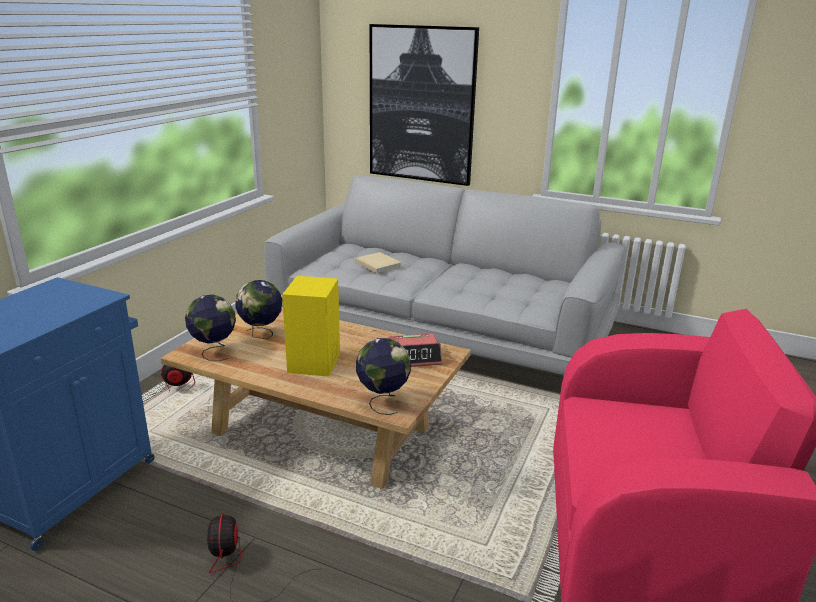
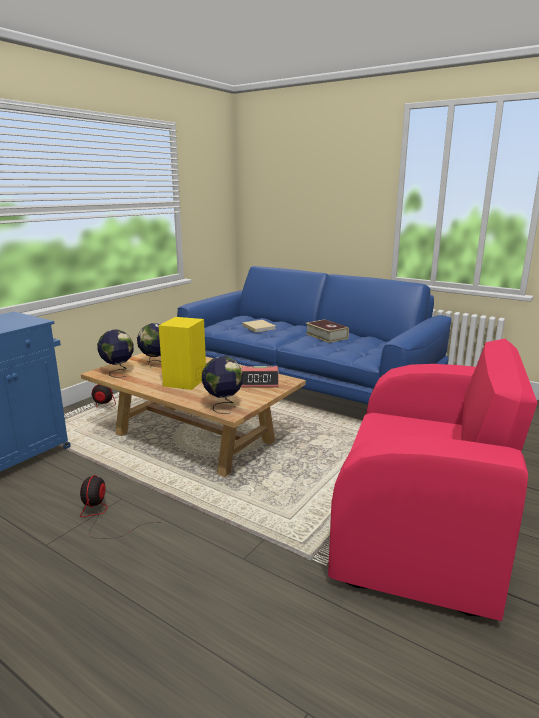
camera: 10 degrees right, 5 degrees down
(421, 105) = (303, 215): picture -> none
(441, 333) = (307, 383): grey sofa -> blue sofa
(472, 276) = (326, 336): none -> book

